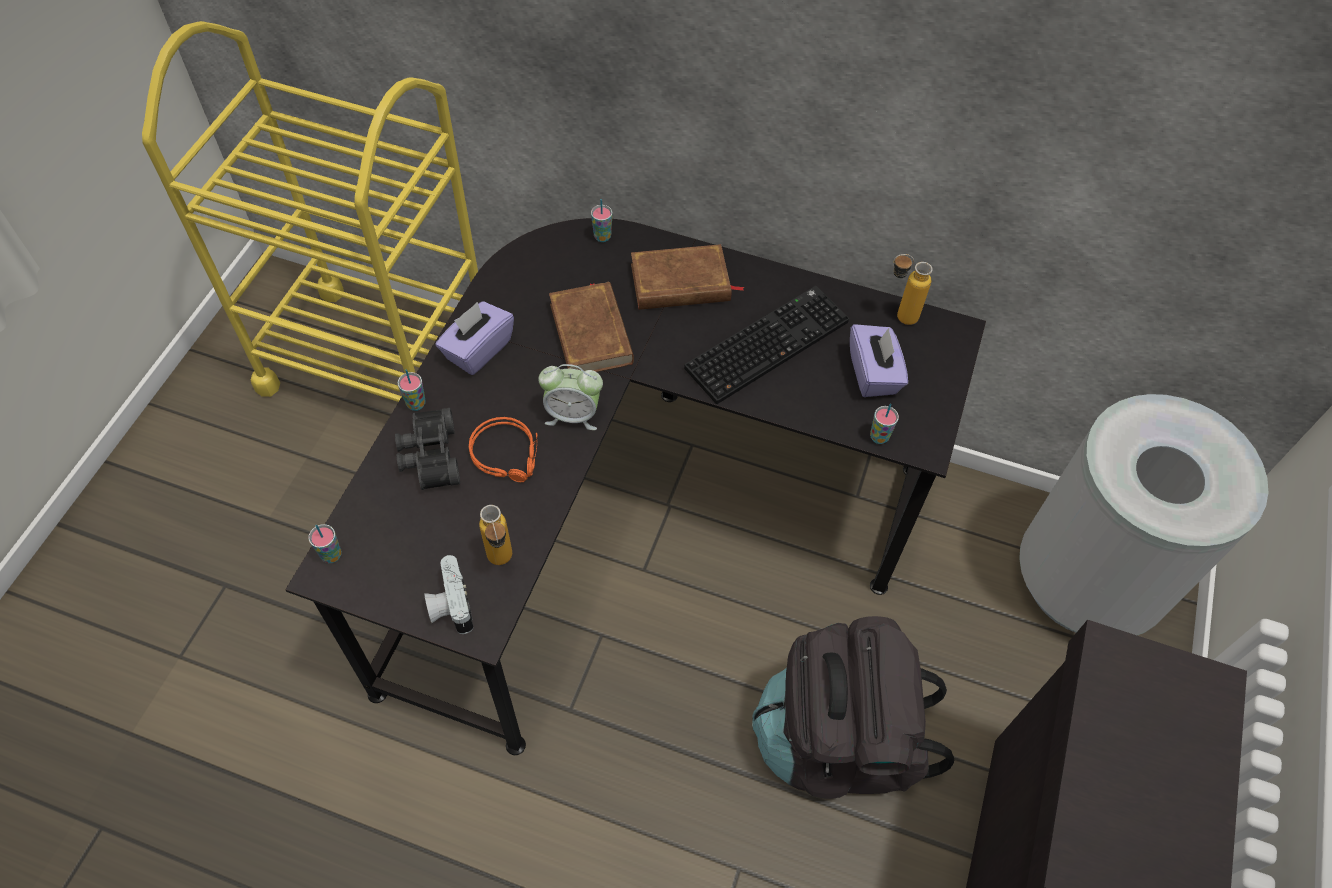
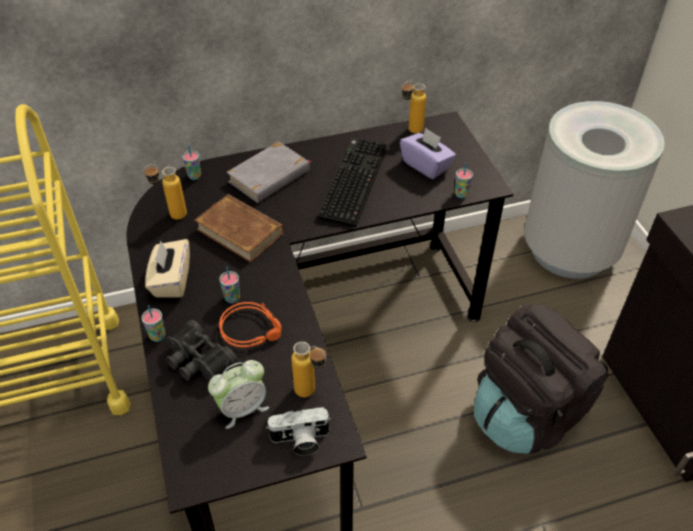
camera: 35 degrees left, 10 degrees down
(331, 555) = (185, 466): cup -> cup (232, 298)
(449, 604) = (300, 440): camera -> camera turned 45 degrees counterclockwise
(478, 350) = (171, 280): purple tissue box -> beige tissue box
(539, 273) = (171, 216): none -> bottle
(573, 415) = (273, 282): alarm clock -> alarm clock (242, 408)
(680, 283) = (270, 176): brown book -> grey book

